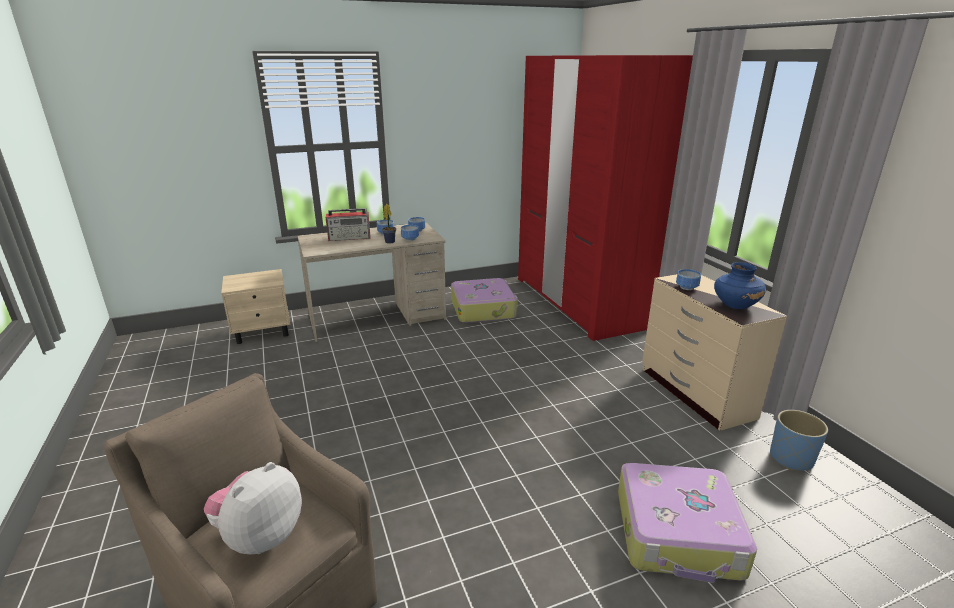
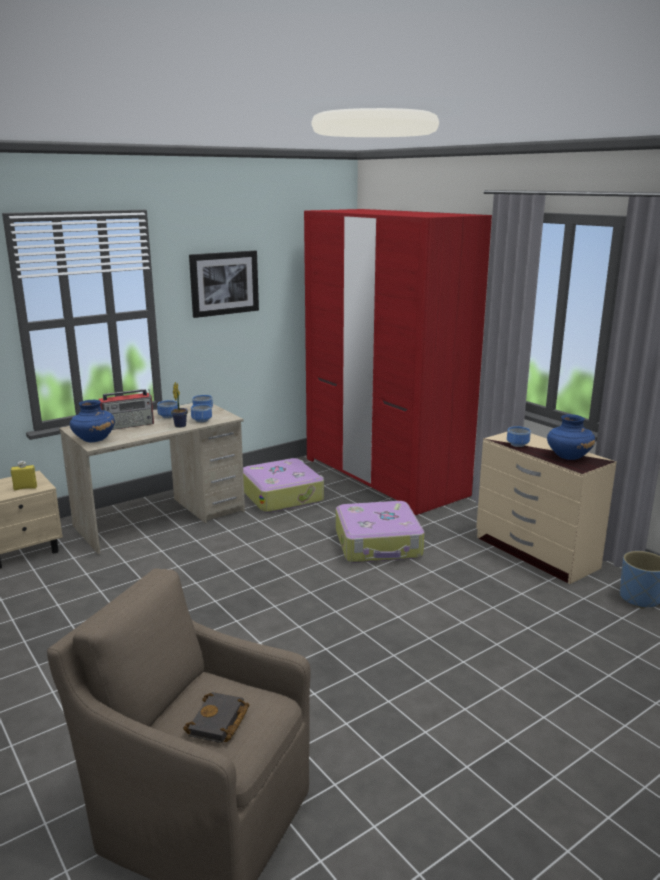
camera: 15 degrees left, 5 degrees down
(260, 536) = (219, 723): plush toy -> black book
(262, 282) = (25, 488): none -> yellow bottle
(315, 247) = (94, 439): none -> blue vase
(448, 120) = (224, 283): none -> picture
(678, 533) = (565, 678): suitcase -> suitcase (378, 544)

